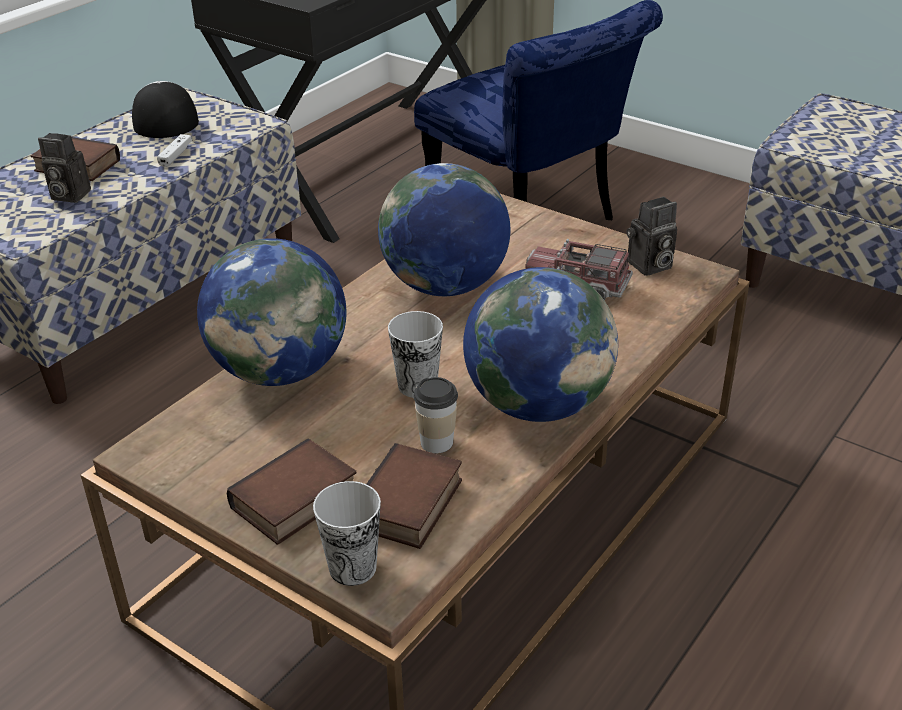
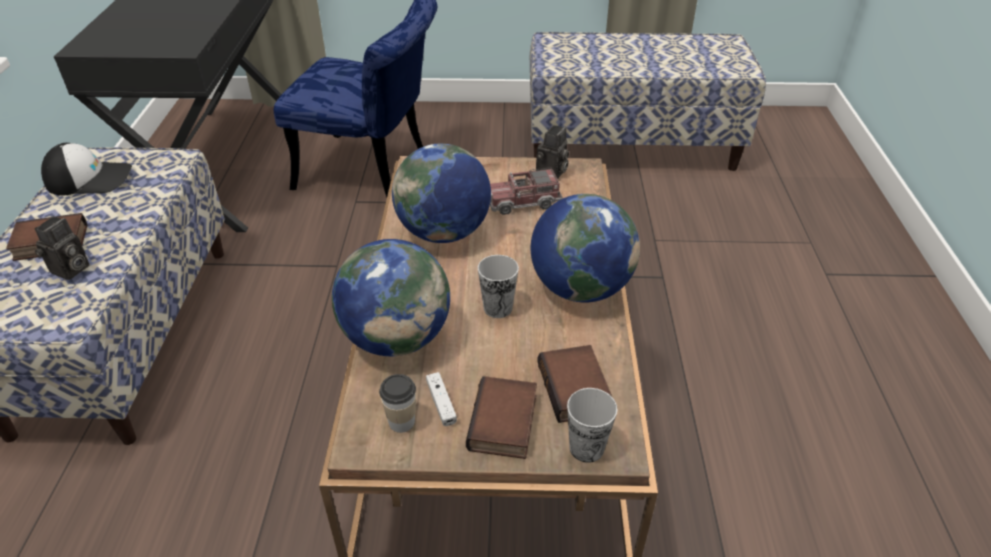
camera: 35 degrees left, 5 degrees up
(68, 195) = (70, 270): camera -> camera turned 45 degrees counterclockwise
(164, 118) = (90, 178): cap -> cap turned 135 degrees clockwise
(175, 155) = (134, 205): white game controller -> white game controller (441, 403)
(436, 442) = (549, 340): cup -> cup (401, 421)

